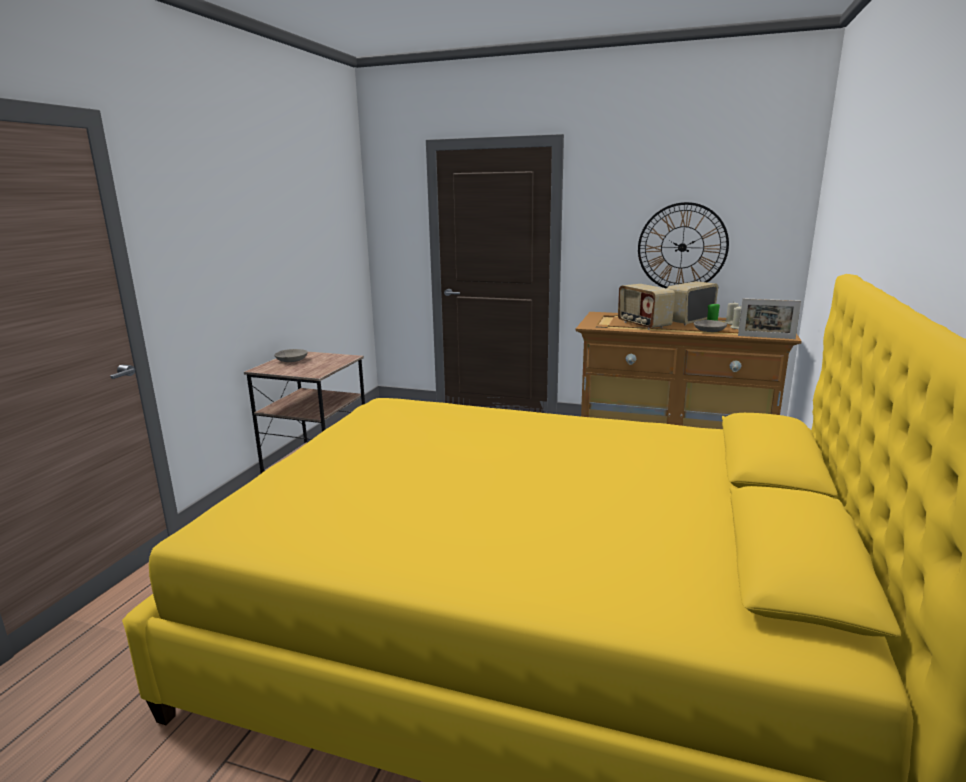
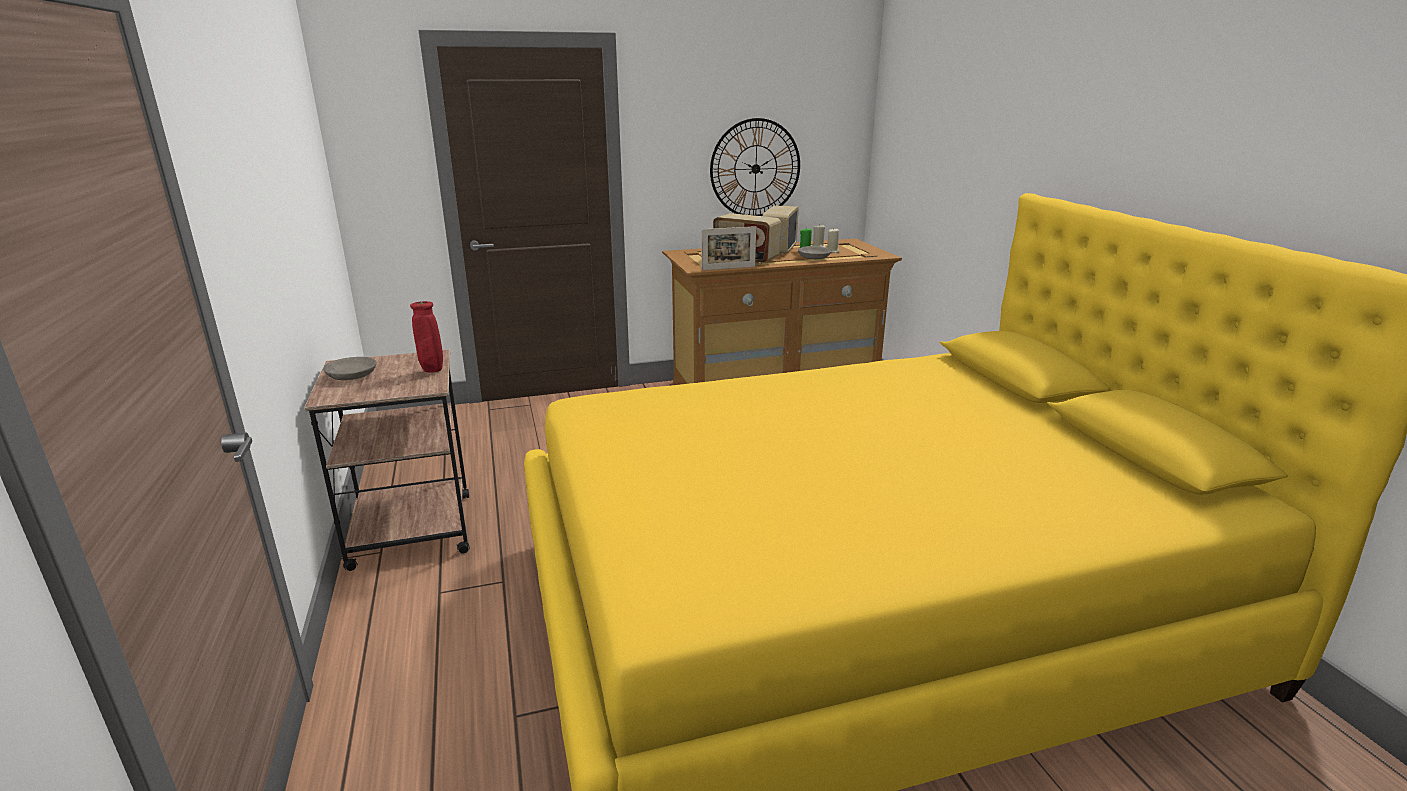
camera: 35 degrees left, 5 degrees up
(332, 366) = (432, 371): none -> red vase
(766, 337) = (871, 258): picture frame -> picture frame (728, 268)

